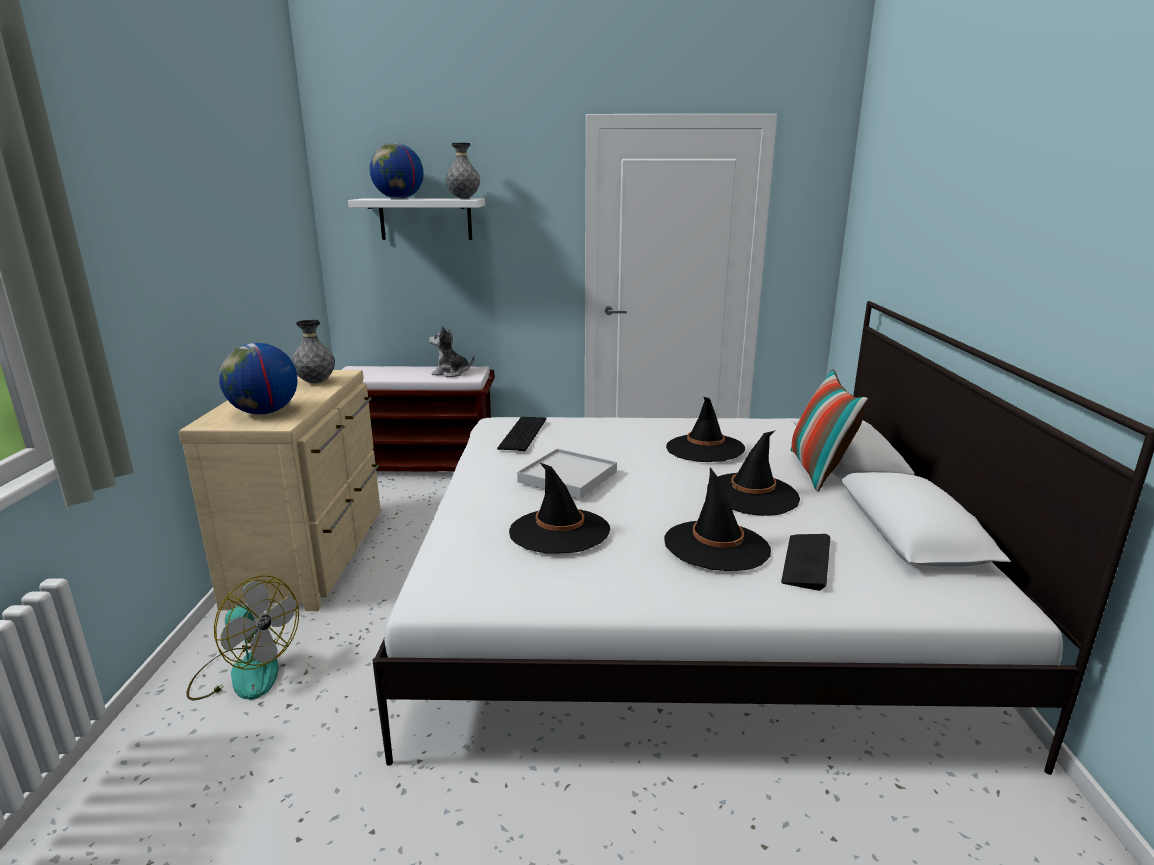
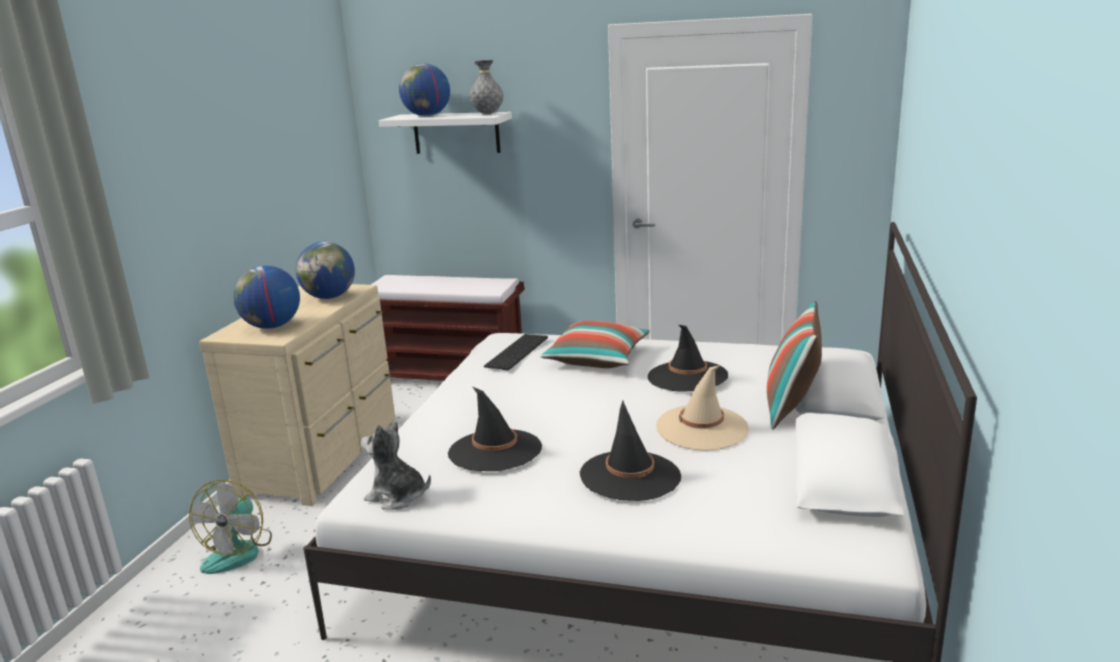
camera: 15 degrees right, 0 degrees up
(245, 672) = (238, 551): fan -> fan turned 60 degrees clockwise
(316, 382) = (330, 297): grey vase -> globe
(451, 373) = (477, 285): plush toy -> plush toy (397, 497)
(568, 477) = (533, 399): white tray -> none
(607, 437) = (597, 359): none -> pillow
(752, 495) = (702, 428): black hat -> beige hat
(806, 561) = (706, 498): keyboard -> none

